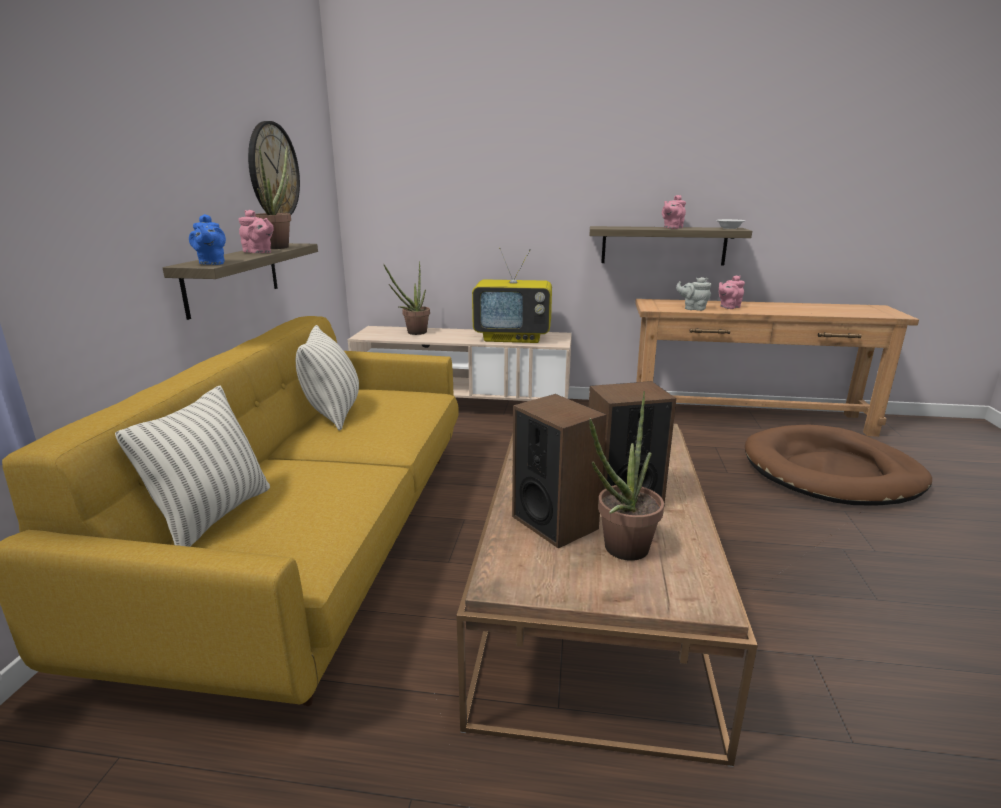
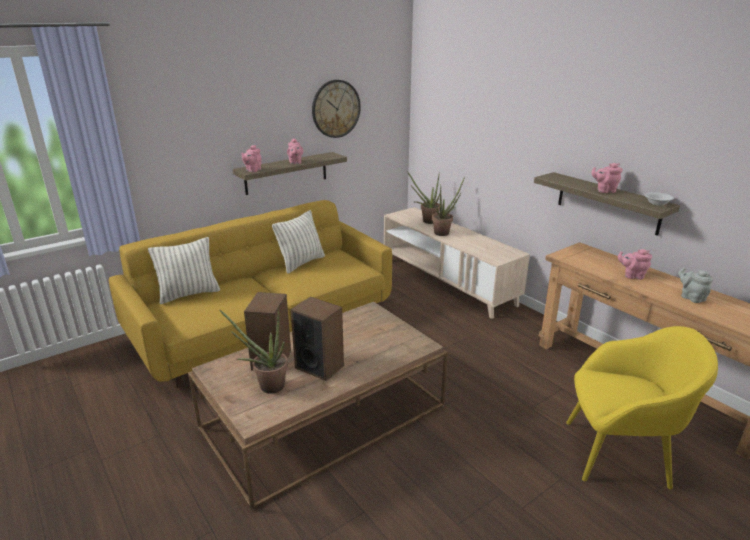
camera: 45 degrees right, 5 degrees up
(211, 263) = (252, 170): blue teapot -> pink teapot
(278, 247) = (318, 157): potted plant -> potted plant (444, 232)
(513, 338) = (478, 245): television -> none
(693, 308) = (595, 267): grey teapot -> grey teapot (691, 297)
(831, 472) = (619, 453): brown dog bed -> yellow armchair

